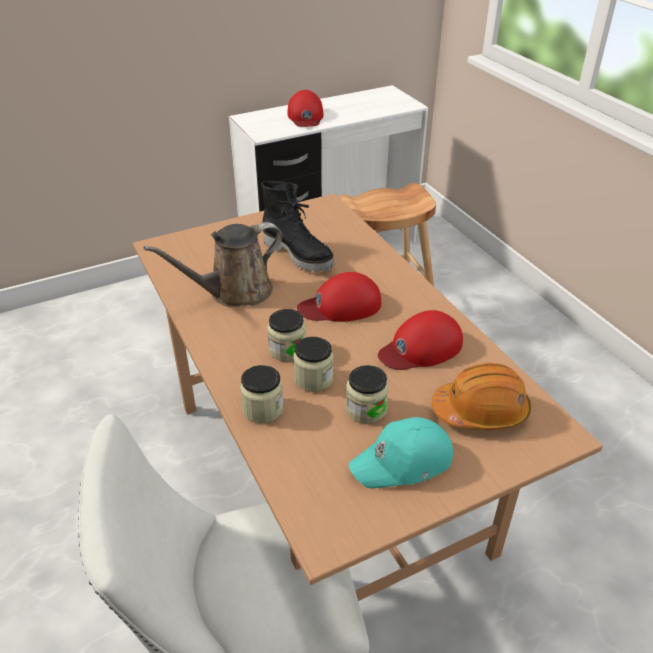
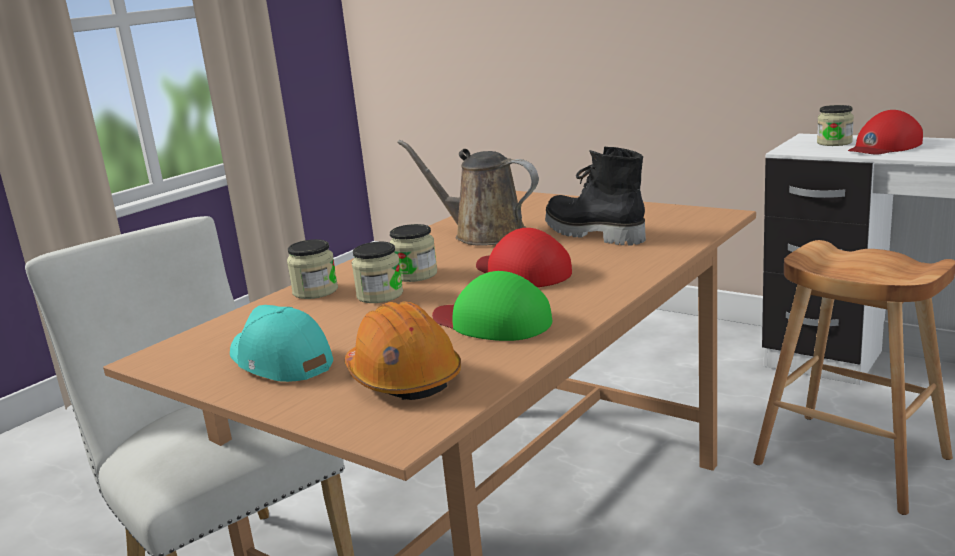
camera: 65 degrees right, 20 degrees down
(299, 254) = (591, 234): black boot -> black boot turned 120 degrees clockwise
(366, 409) = (352, 326): jar -> jar (834, 143)
(421, 348) = (492, 322): red cap -> green cap

